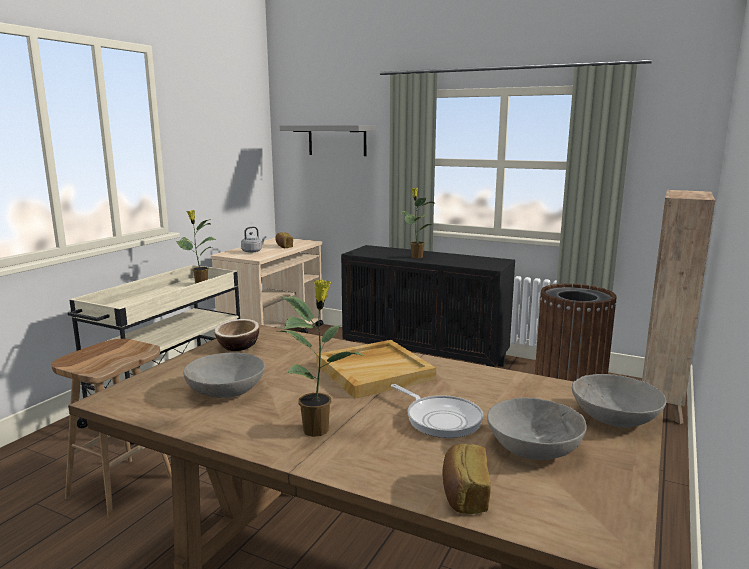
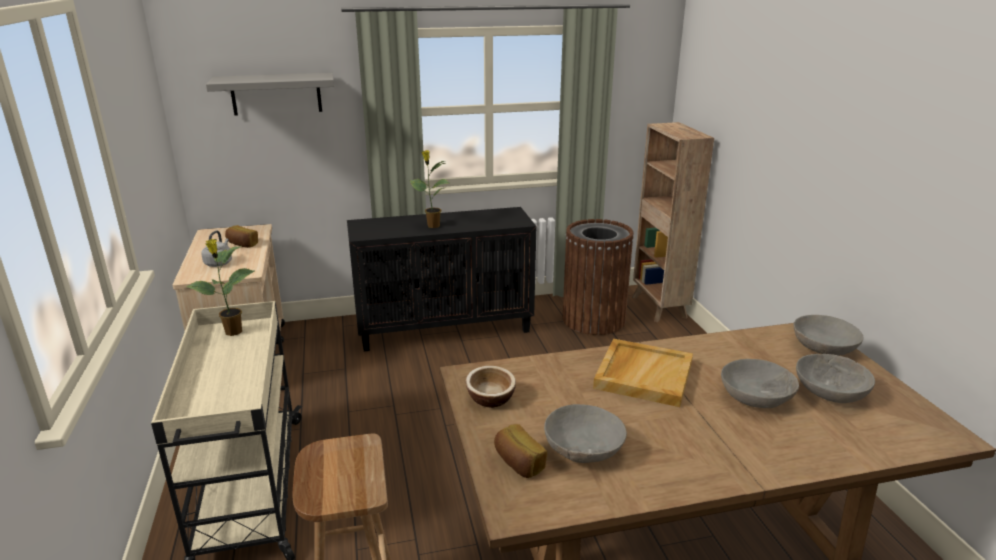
camera: 40 degrees left, 10 degrees up
(317, 430) = (713, 447): potted plant -> none
(440, 419) = (755, 397): frying pan -> grey bowl
(464, 494) = (862, 446): bread -> bread (518, 463)

